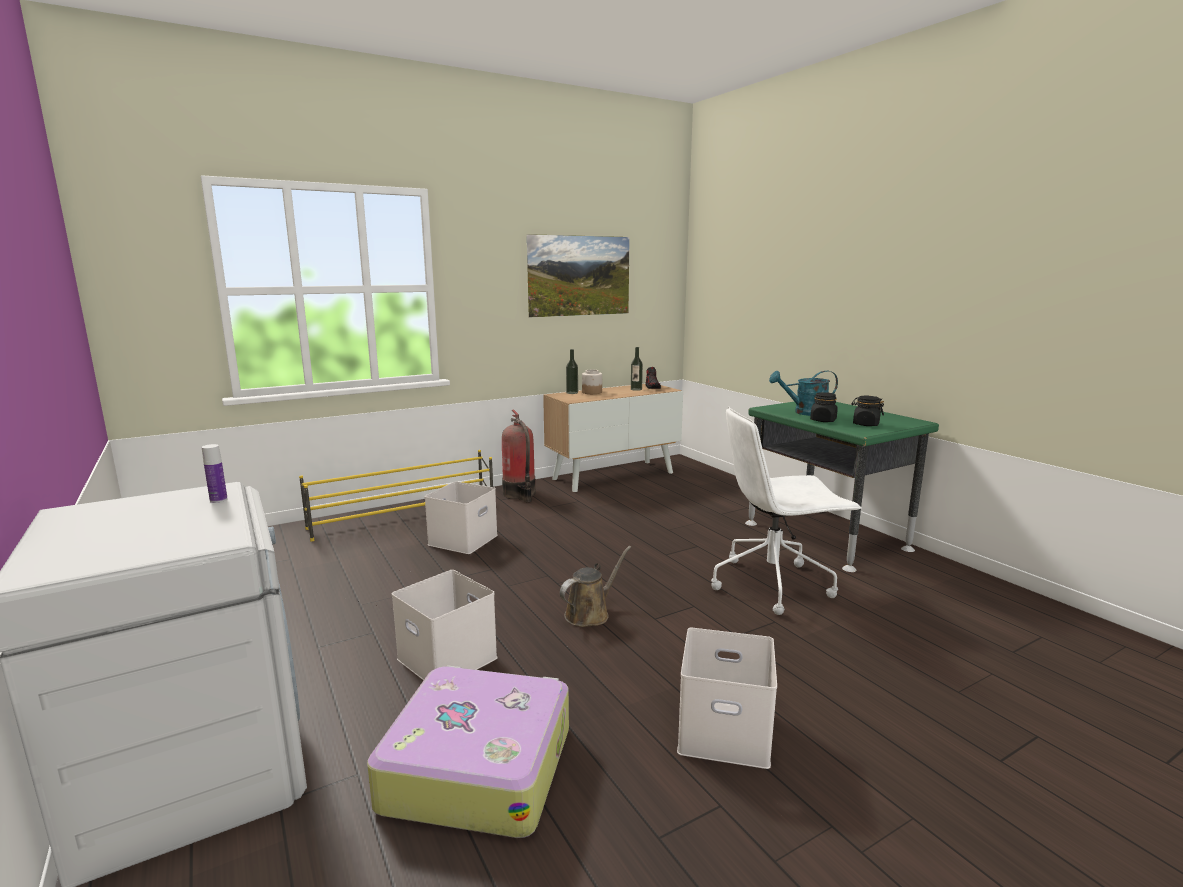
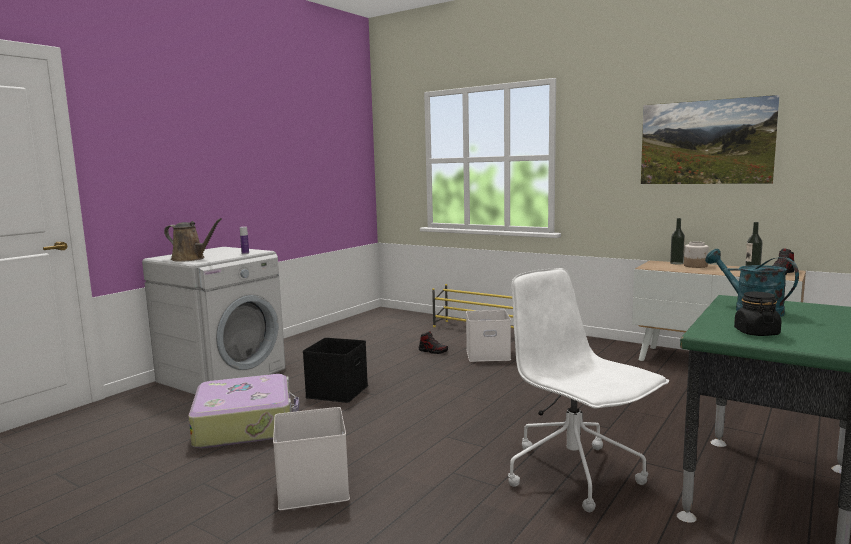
camera: 65 degrees right, 5 degrees down
(402, 564) = (433, 351): none -> shoe
(445, 658) = (337, 391): white storage box -> black storage box
(520, 494) = (596, 347): fire extinguisher -> none
(590, 614) = (428, 414): brown watering can -> brown watering can (191, 259)
(823, 420) = (727, 318): black jar -> none

